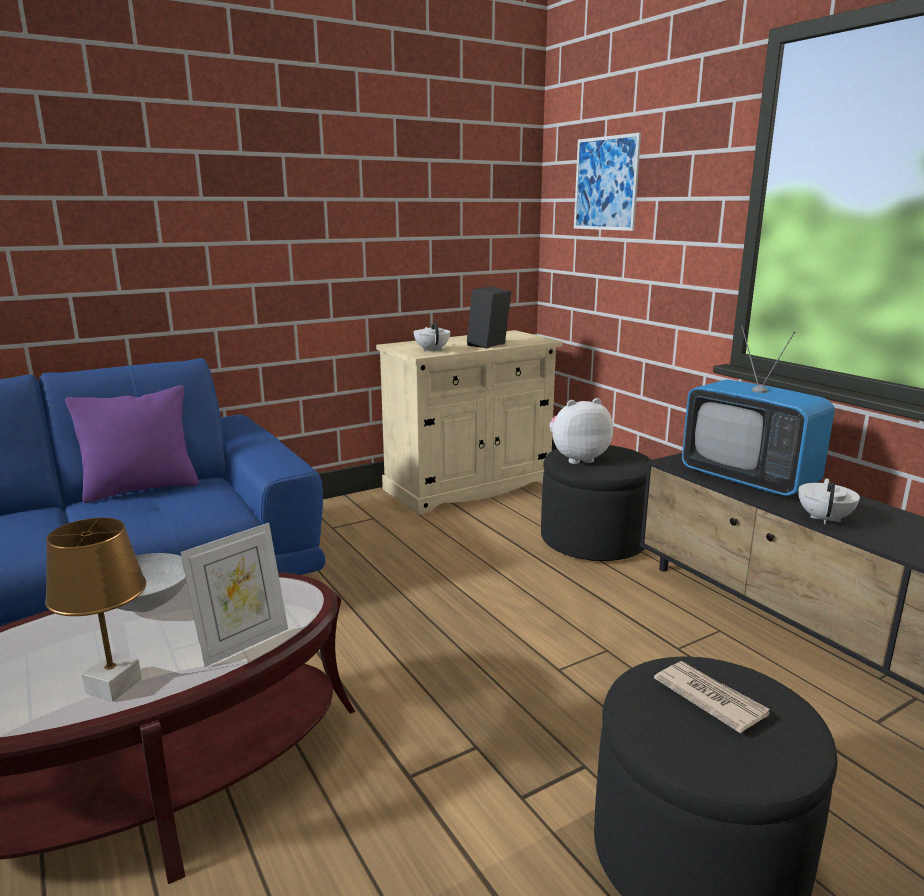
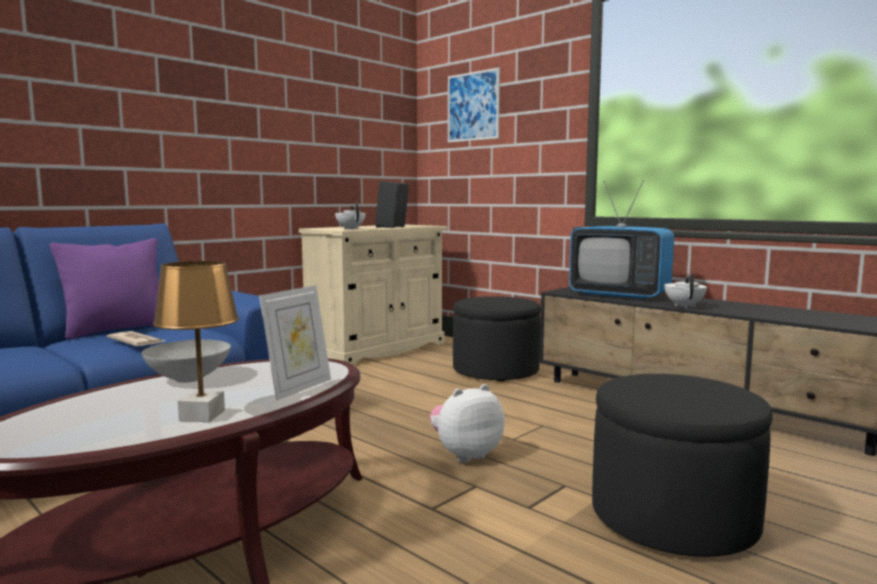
camera: 15 degrees left, 10 degrees down
(577, 459) = (481, 302): plush toy -> plush toy (465, 455)
(709, 698) = (671, 385): newspaper -> newspaper (136, 342)

